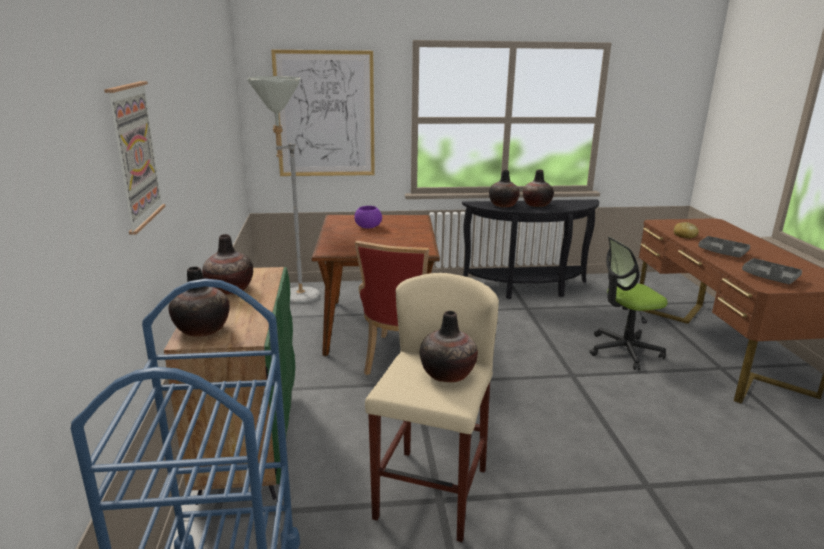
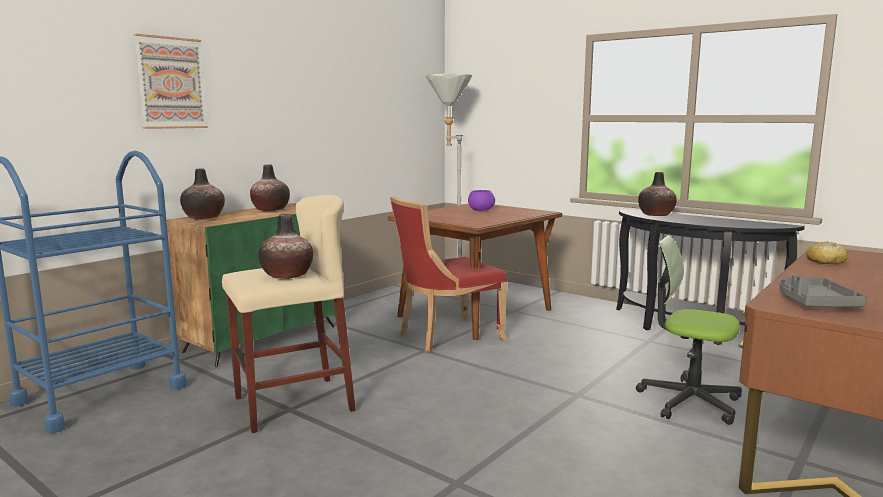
camera: 45 degrees right, 10 degrees down
(325, 114) = (506, 112): picture -> none
(536, 205) = (698, 219): vase -> none
(722, 253) = (826, 278): grey tray -> none

